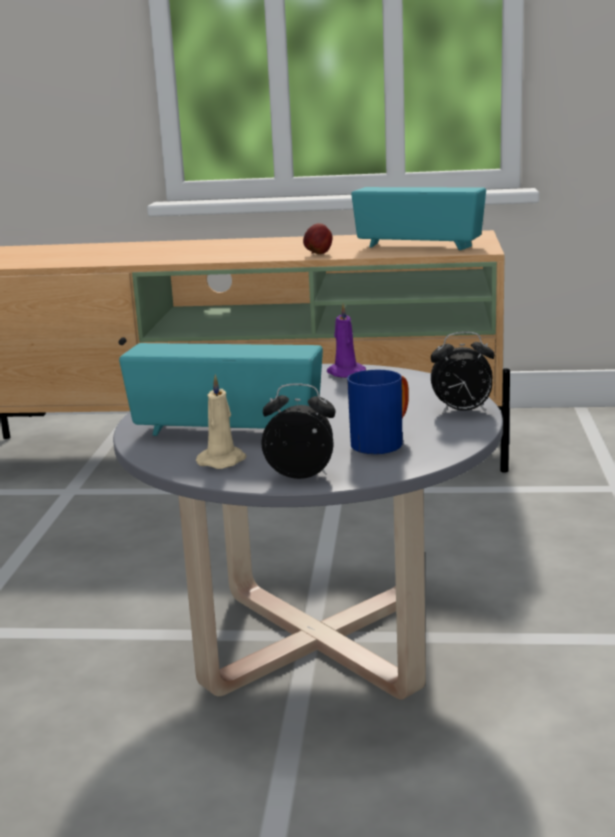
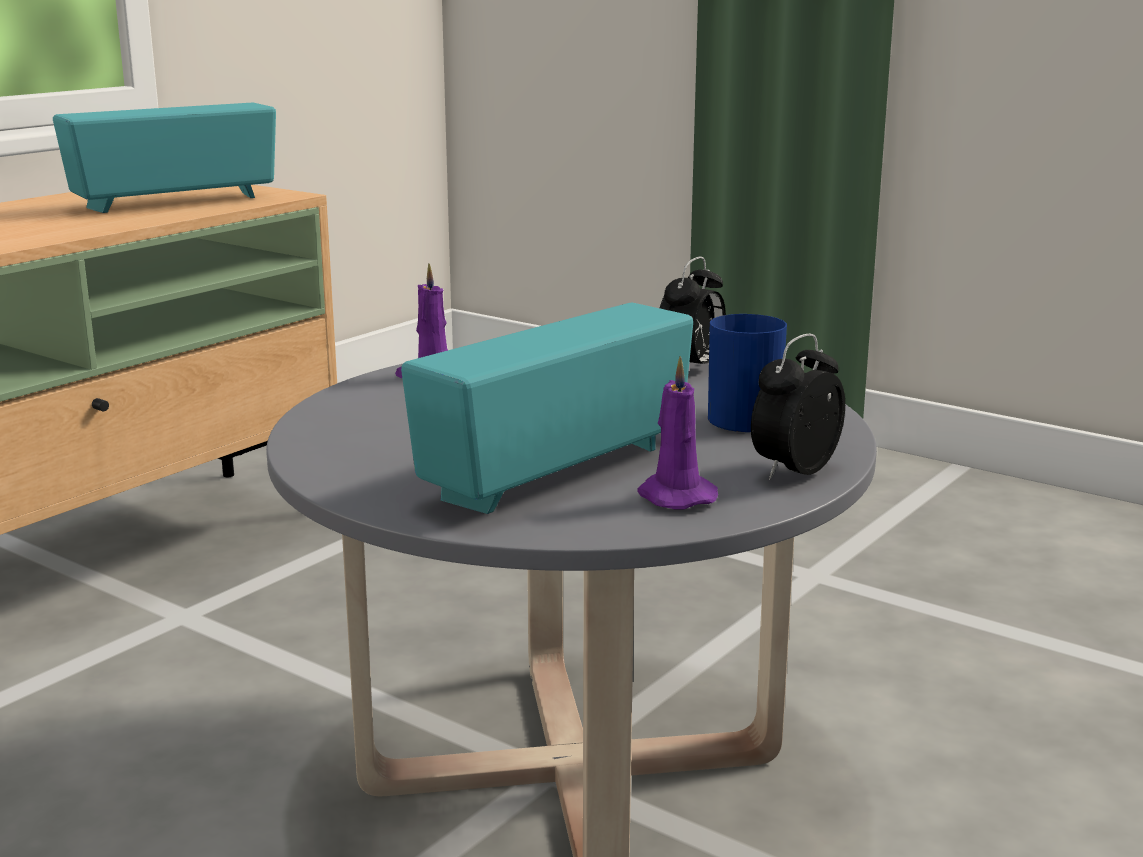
camera: 60 degrees left, 0 degrees up
(223, 460) = (674, 496): beige candle -> purple candle
(318, 254) = (59, 231): apple -> none

